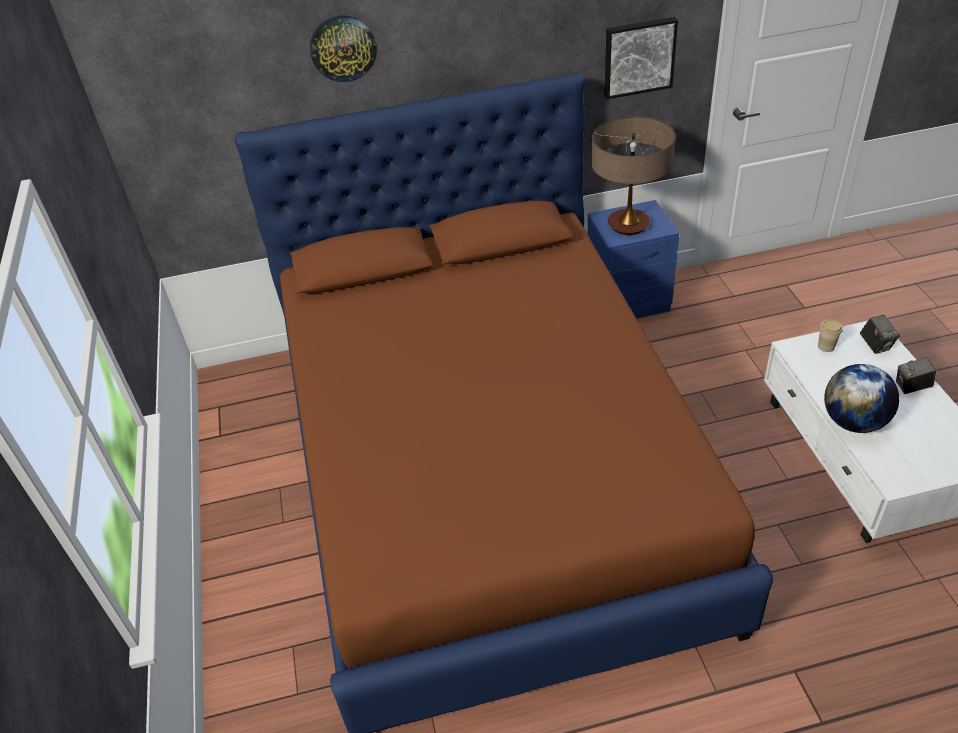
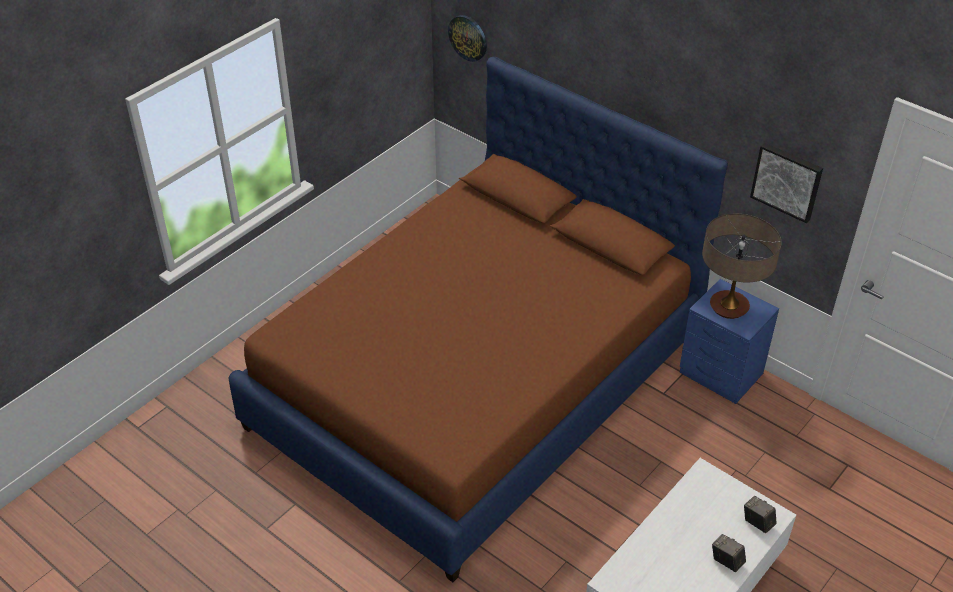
camera: 50 degrees right, 0 degrees up
(343, 48) = (576, 42): wall clock -> wall clock (468, 37)
(826, 346) = (726, 492): cup -> none
(854, 421) = (653, 537): globe -> none
(875, 345) = (757, 523): camera -> camera turned 105 degrees clockwise

